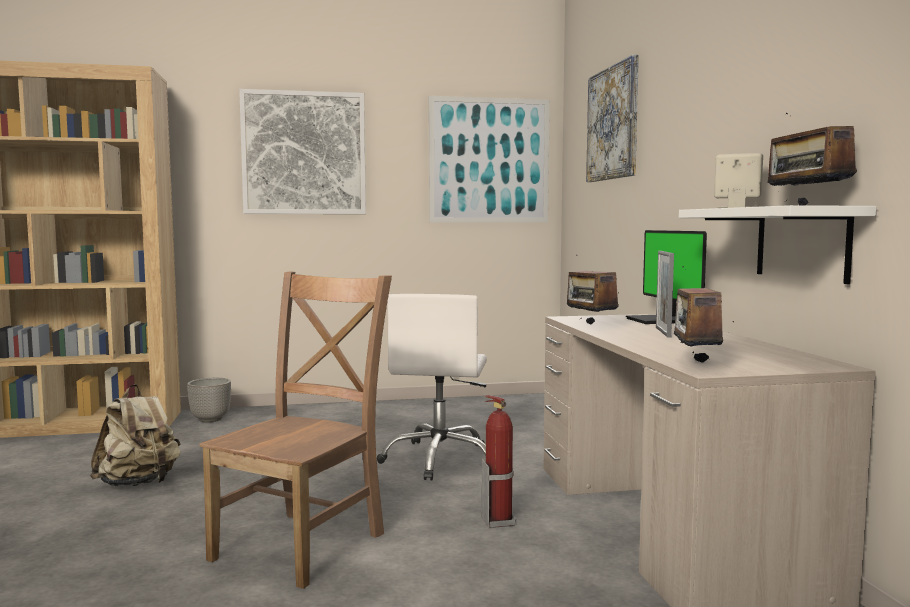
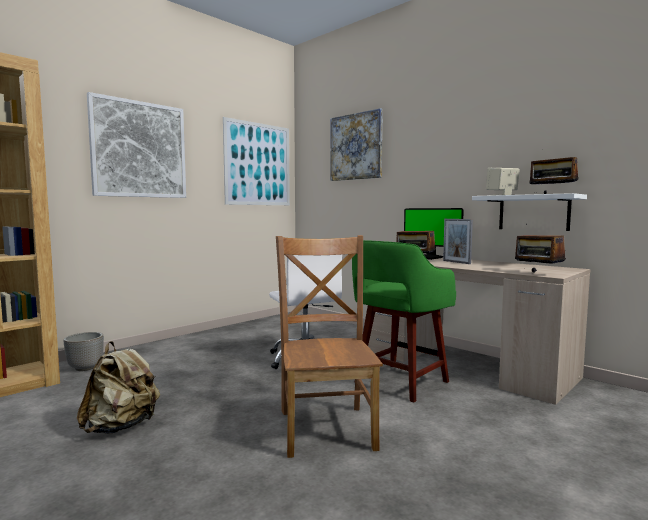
camera: 35 degrees left, 0 degrees up
(498, 521) = (399, 383): fire extinguisher -> green stool

